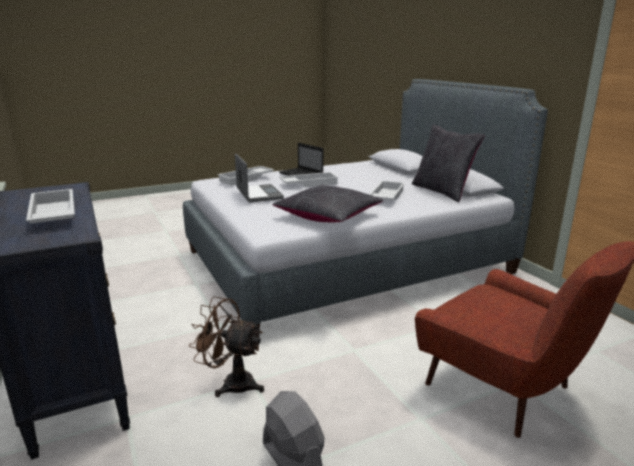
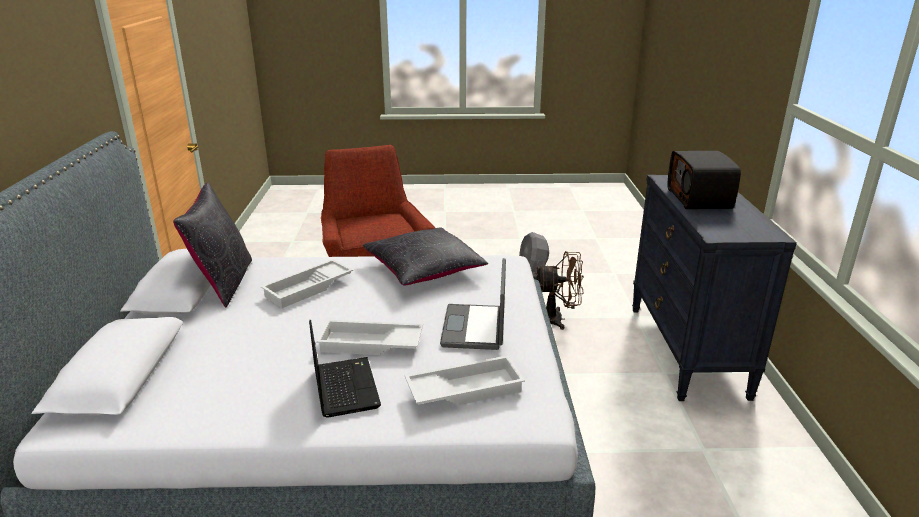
camera: 155 degrees left, 5 degrees up
(52, 215) = (700, 199): white tray -> radio
(231, 383) = (557, 319): brown fan -> brown fan turned 45 degrees counterclockwise

